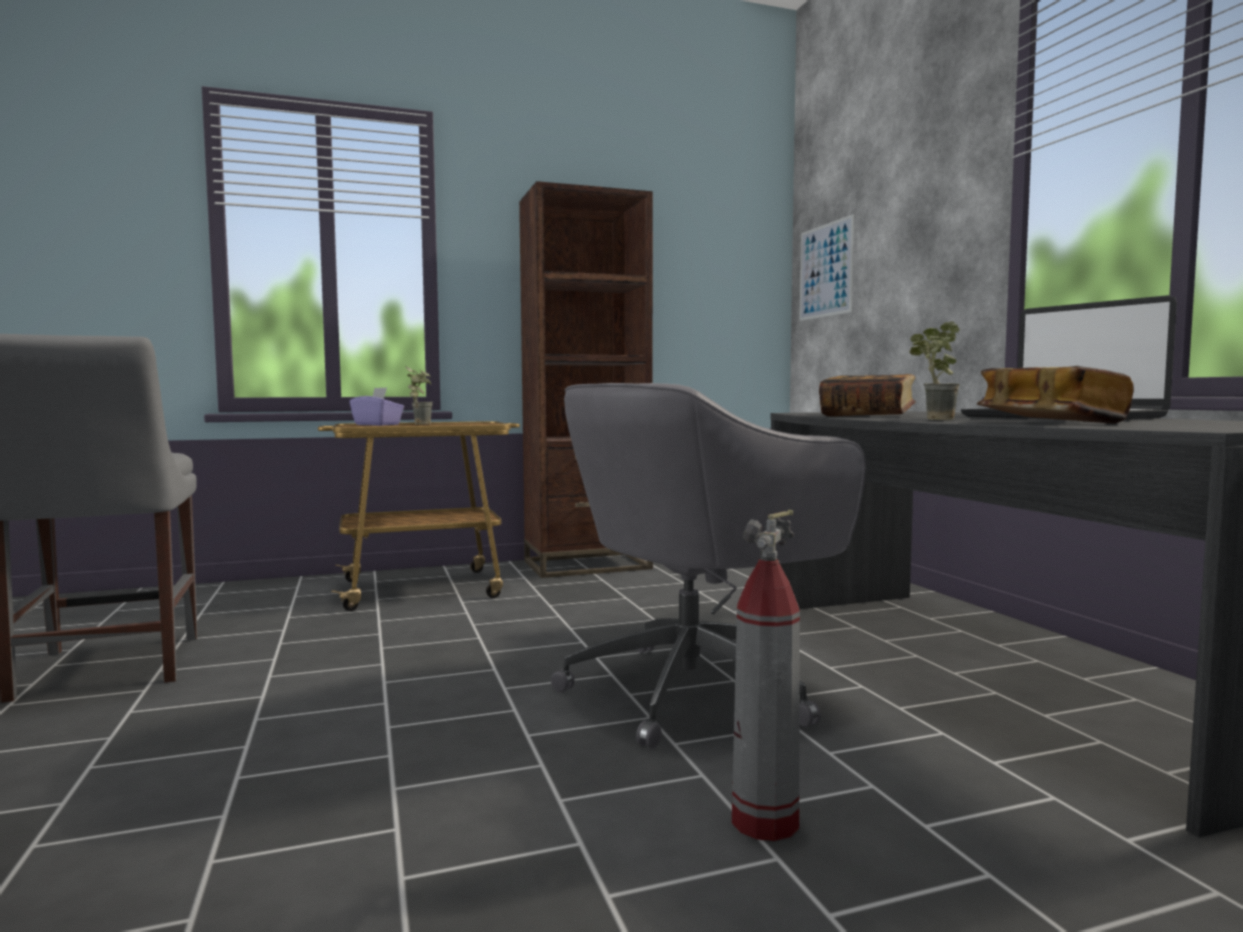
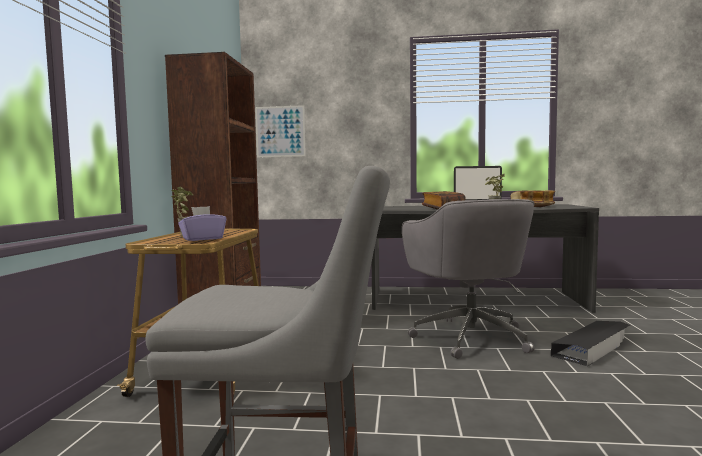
camera: 65 degrees left, 0 degrees up
(764, 822) = (592, 348): fire extinguisher -> black storage box

